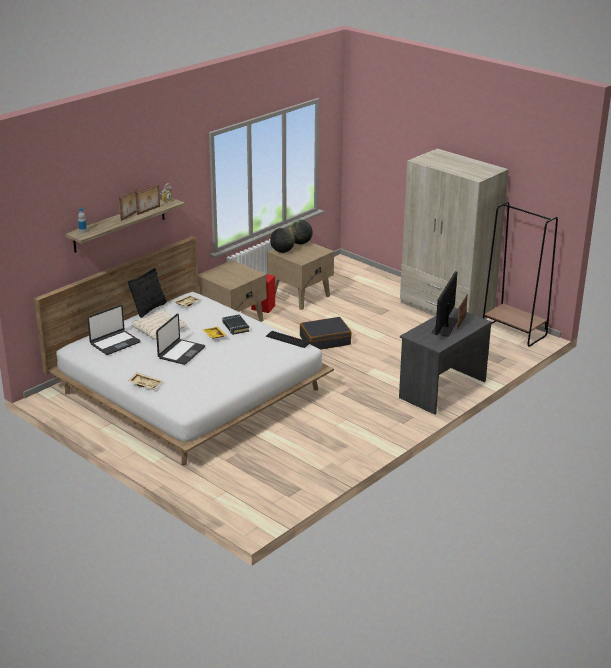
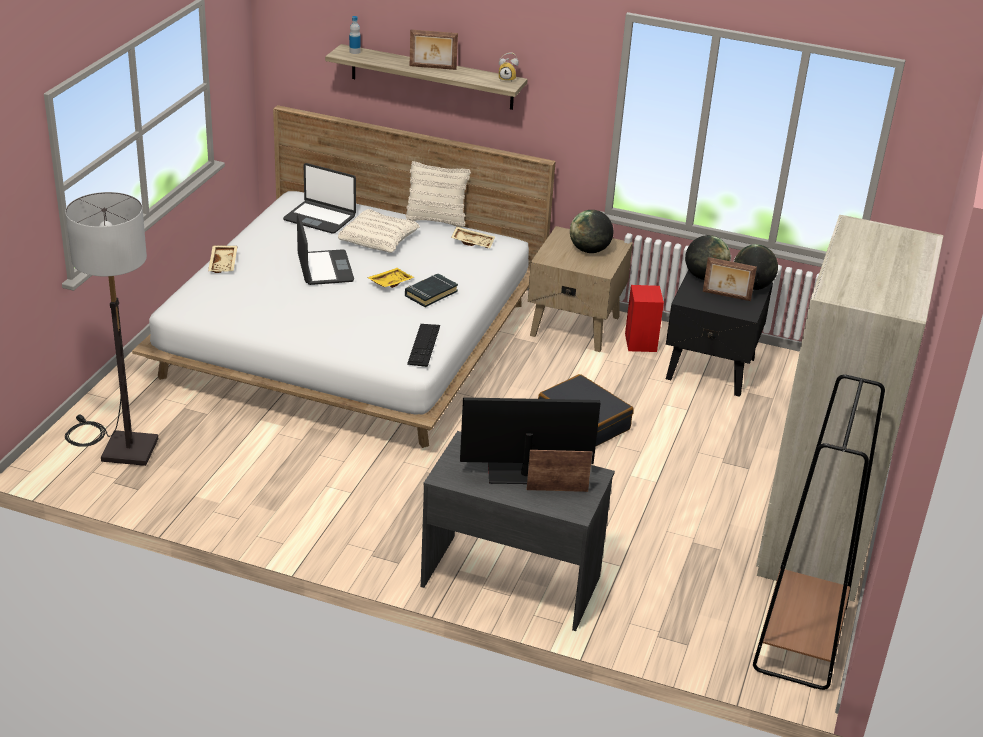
camera: 65 degrees right, 5 degrees up
(148, 210) = (461, 75): picture frame -> picture frame (726, 296)
(148, 309) = (437, 220): black pillow -> beige pillow
(181, 352) = (324, 269): laptop -> laptop turned 105 degrees counterclockwise
(231, 272) = (589, 250): none -> globe
(251, 490) = (117, 446): none -> floor lamp
(301, 296) = (711, 368): beige nightstand -> black nightstand

